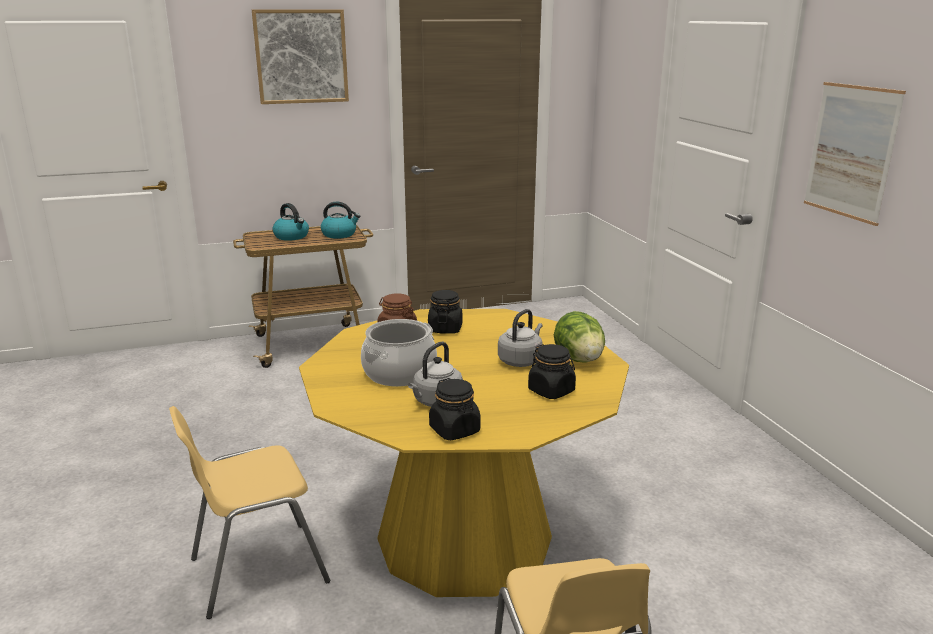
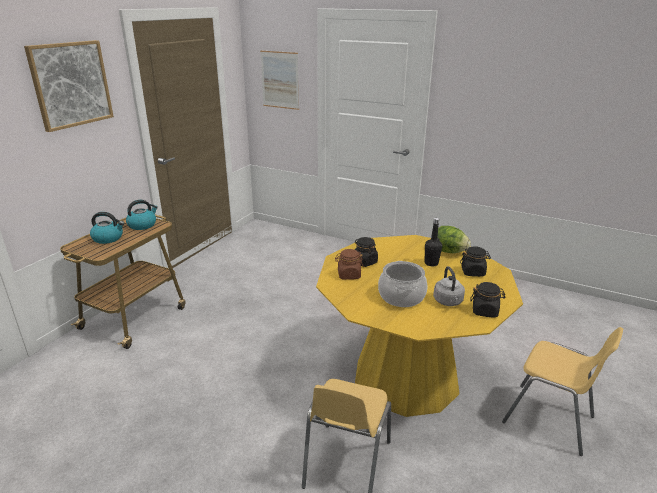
camera: 45 degrees left, 5 degrees up
(521, 360) = (431, 263): grey kettle -> black bottle
(851, 151) = (477, 110): picture -> picture (280, 80)

